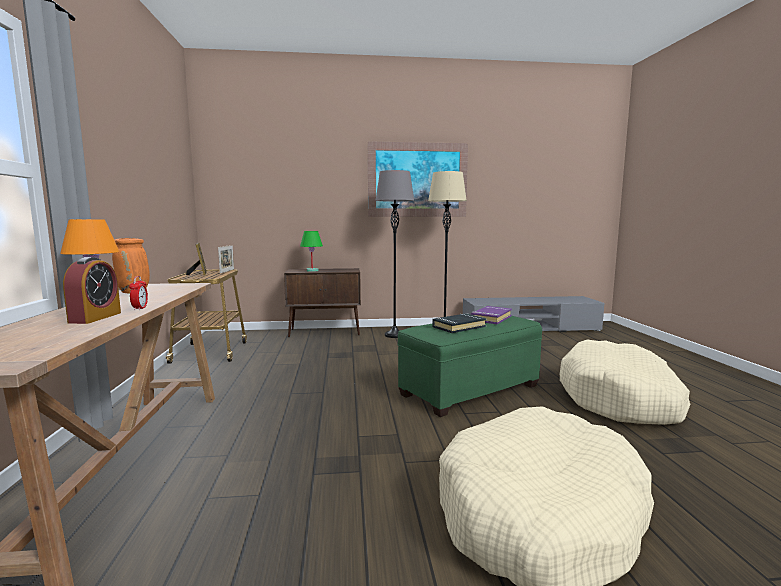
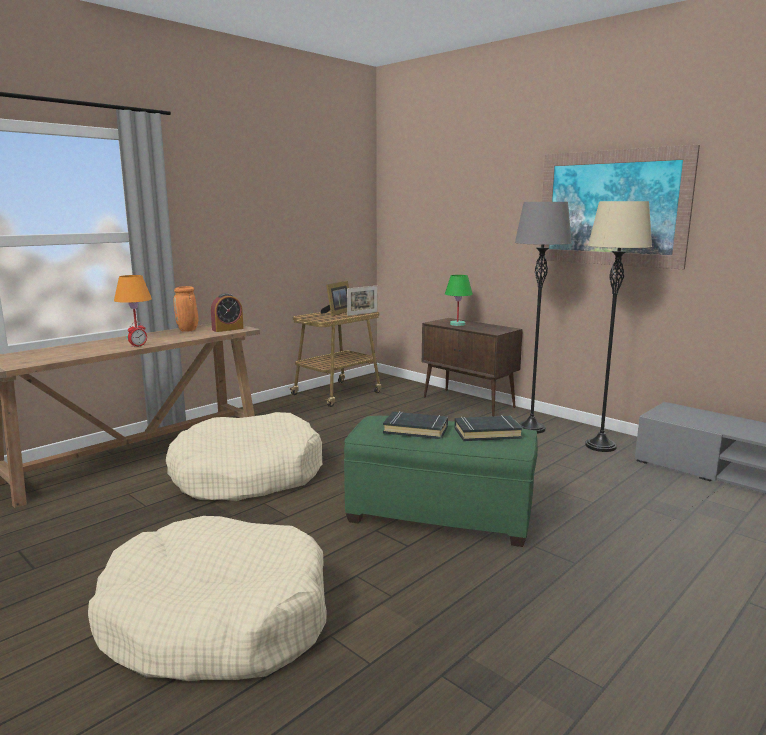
camera: 50 degrees right, 5 degrees up
(95, 317) = (102, 348): alarm clock -> alarm clock (227, 329)
(491, 318) = (487, 433): purple book -> black book
(620, 399) = (585, 615): beige dog bed -> beige dog bed (247, 475)

